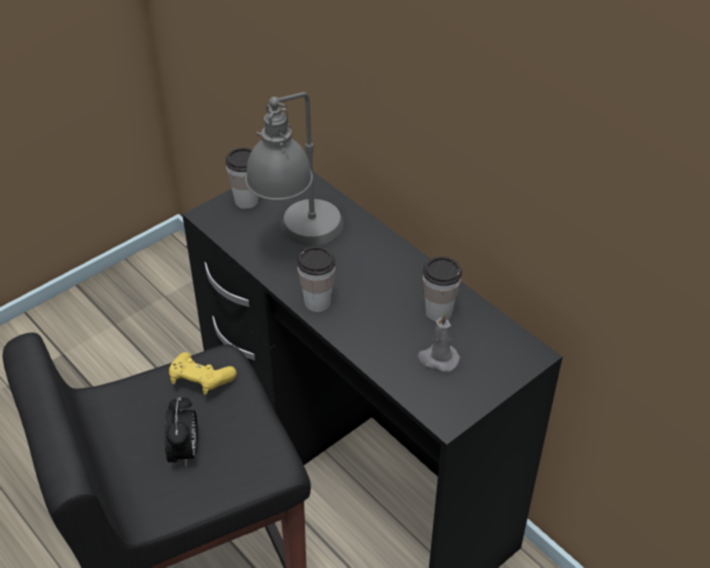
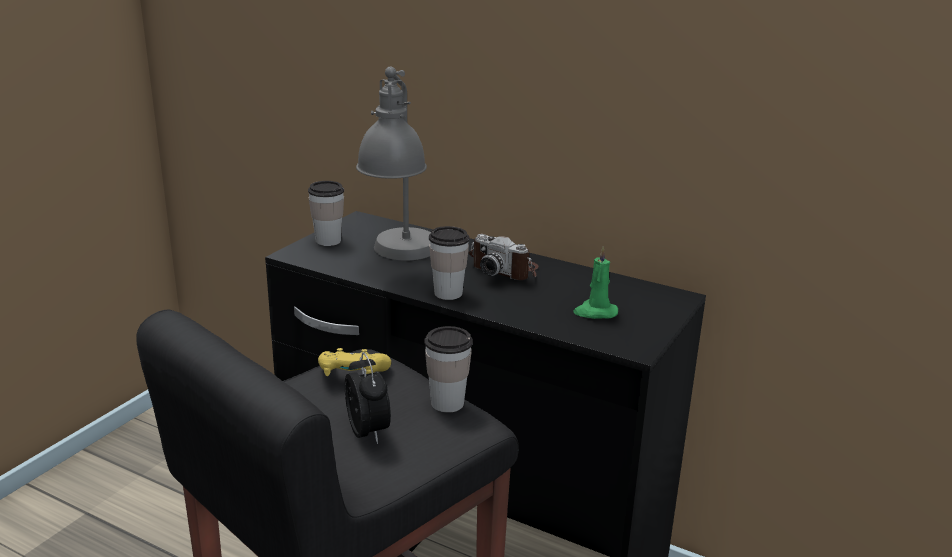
camera: 20 degrees left, 20 degrees down
(387, 277) = (505, 269): none -> camera
(437, 359) = (595, 312): grey candle -> green candle
(438, 312) = (571, 284): cup -> cup (447, 403)

